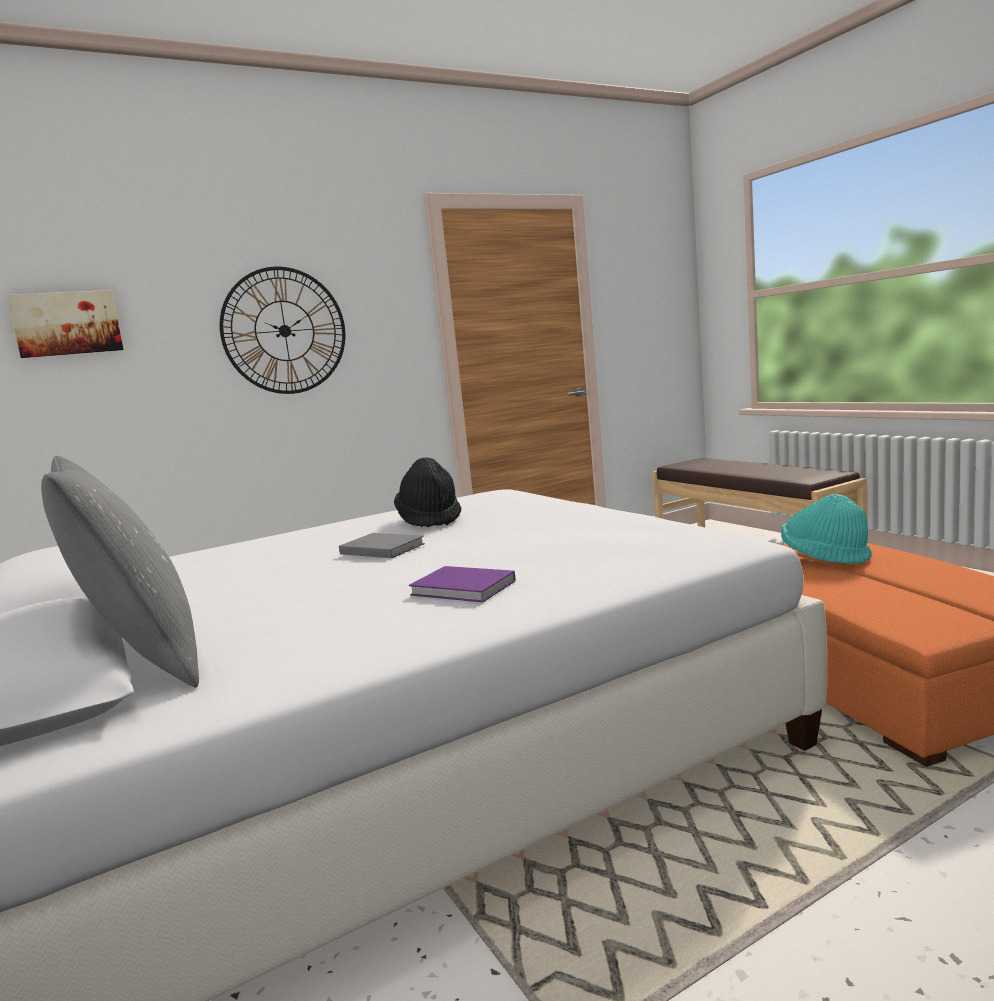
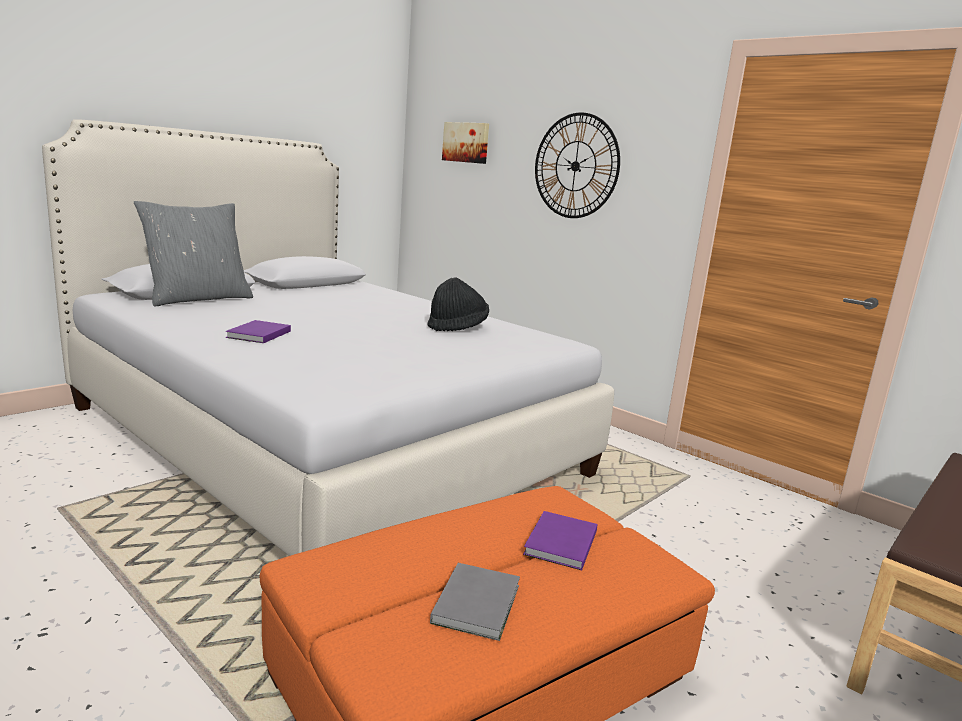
camera: 70 degrees right, 5 degrees up
(381, 548) = (370, 319): grey book -> grey book (478, 602)
(824, 557) = (559, 544): turquoise hat -> purple book

